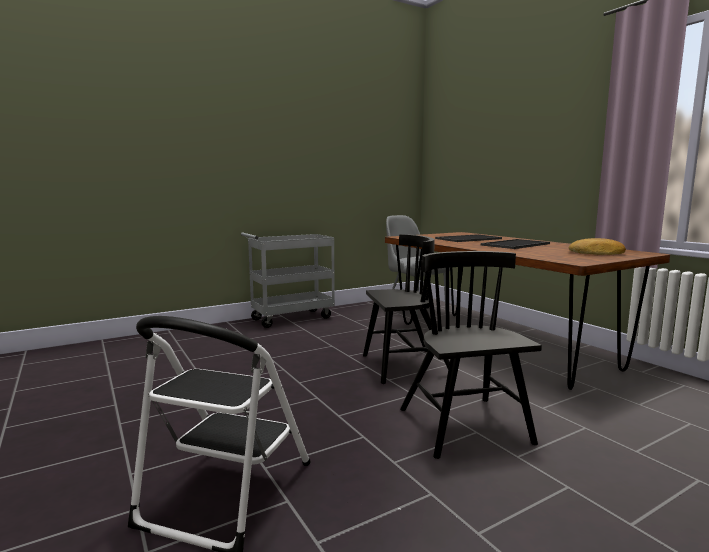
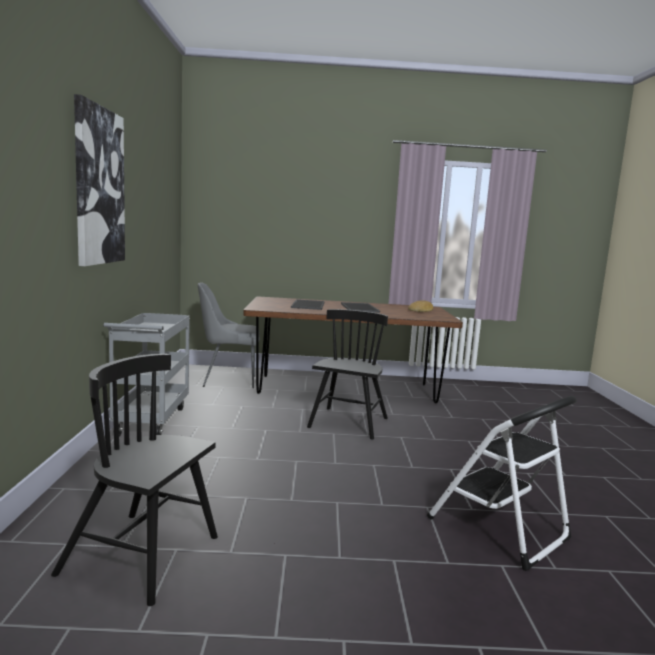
camera: 60 degrees left, 0 degrees up
(243, 133) = (98, 186): none -> picture
(467, 429) = (463, 441): black chair -> black chair (148, 556)

